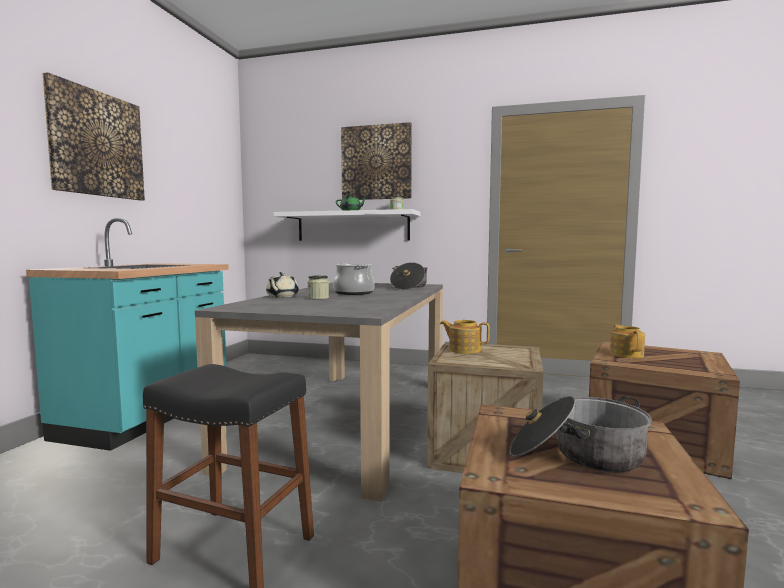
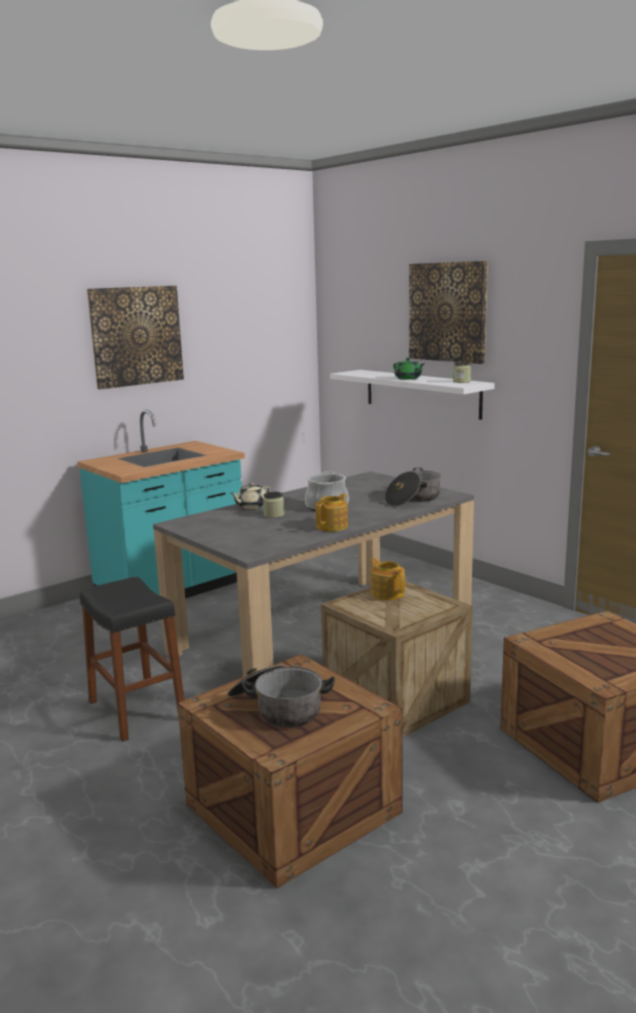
camera: 35 degrees right, 10 degrees up
(626, 354) = (578, 636): teapot -> teapot (332, 526)

